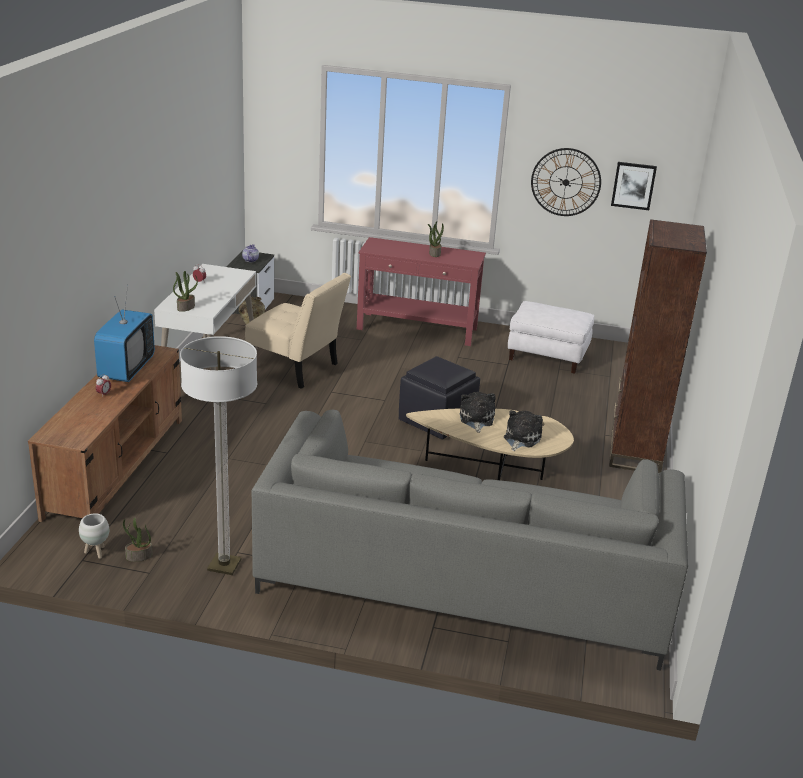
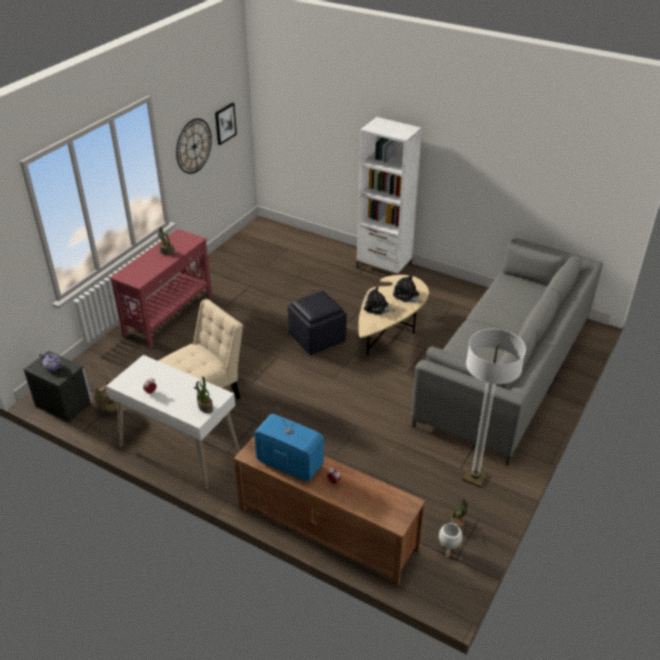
camera: 70 degrees left, 10 degrees up
(547, 356) = (246, 266): white ottoman -> none
(635, 452) = (383, 267): brown bookcase -> white bookcase

